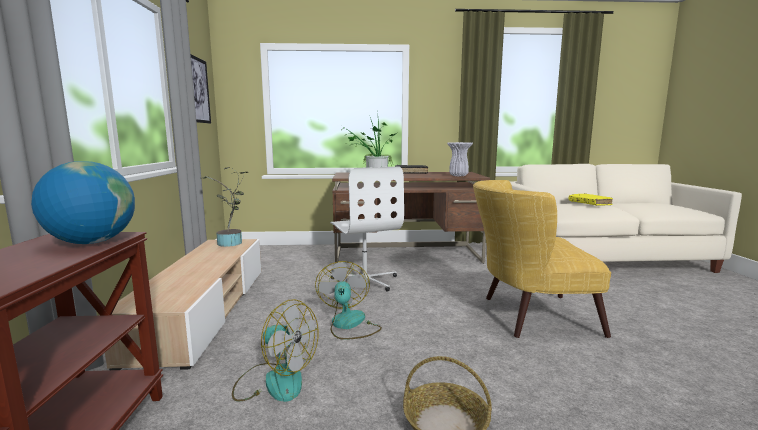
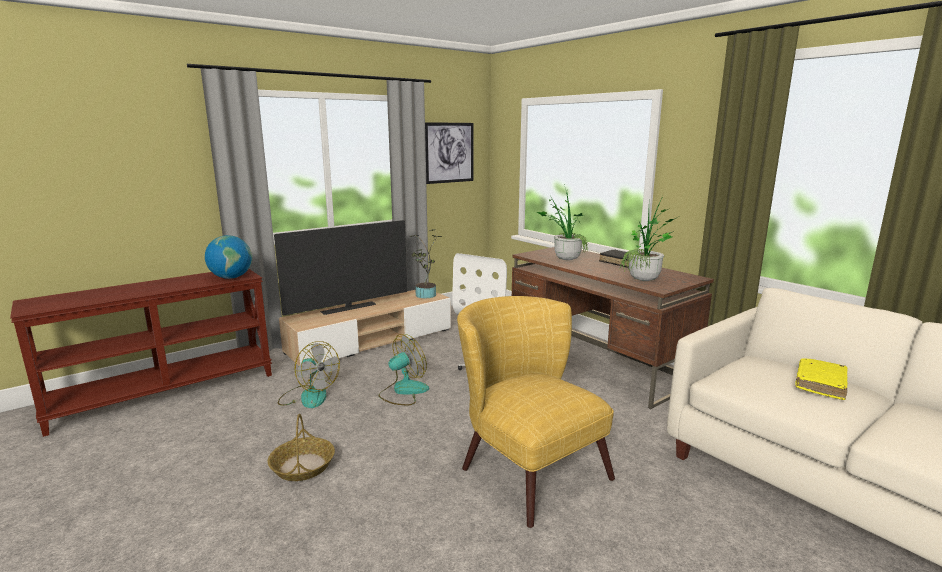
camera: 55 degrees right, 5 degrees up
(179, 274) = (349, 308): none -> television
(275, 380) = (308, 396): fan -> fan turned 45 degrees counterclockwise
(459, 176) = (644, 281): white vase -> potted plant

